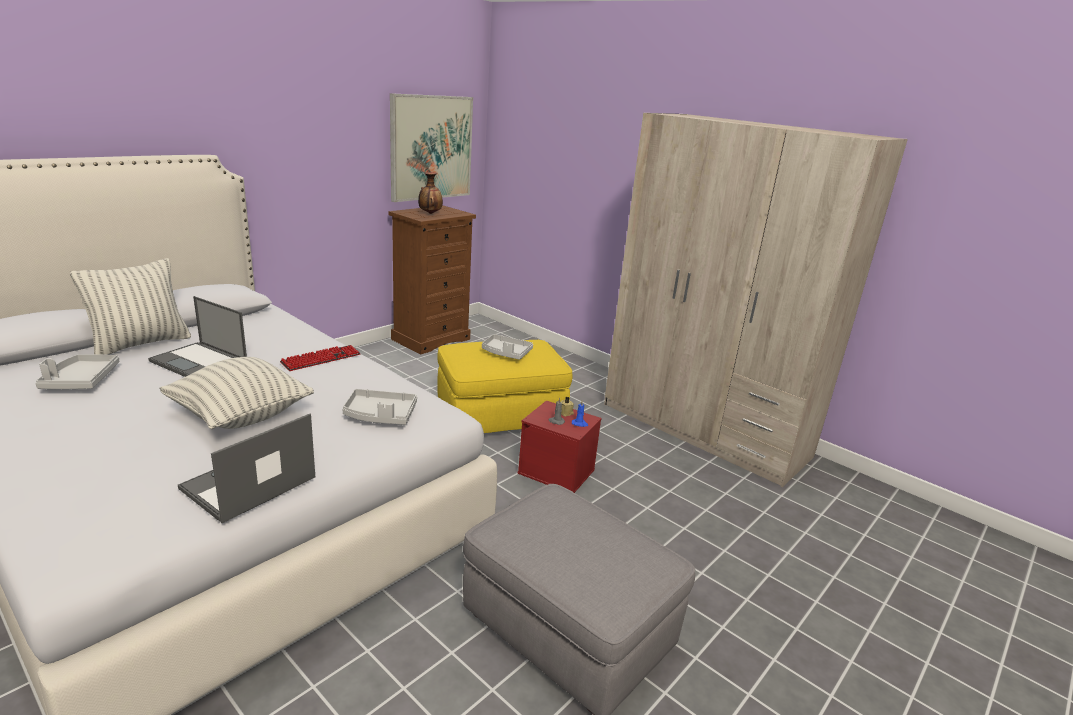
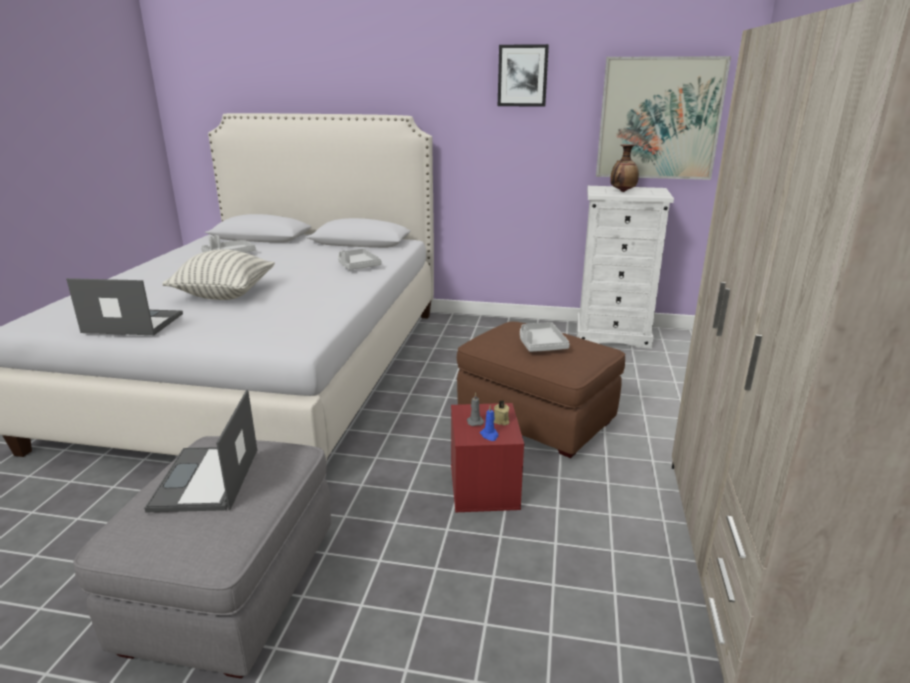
camera: 60 degrees right, 0 degrees up
(141, 344) = (294, 247): pillow -> none
(200, 362) = (288, 263): laptop -> laptop (206, 480)
(321, 109) = (522, 76): none -> picture
(321, 359) = (341, 283): keyboard -> none
(380, 416) = (269, 324): grey tray -> grey tray (357, 266)
(431, 339) = (613, 335): brown dresser -> white dresser
(499, 416) = (535, 418): yellow ottoman -> brown ottoman

